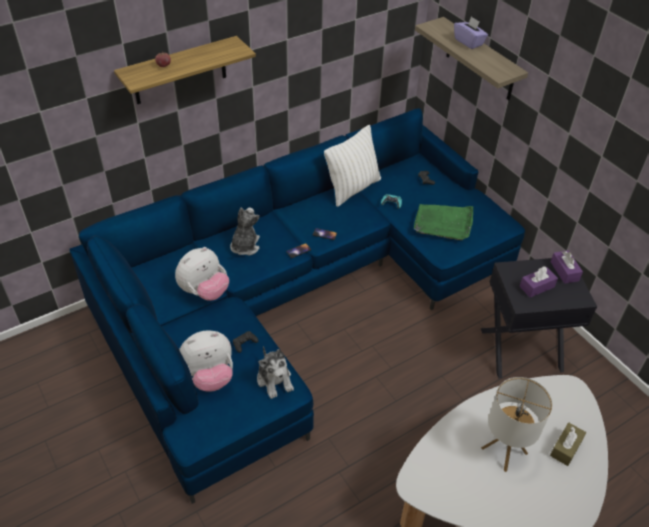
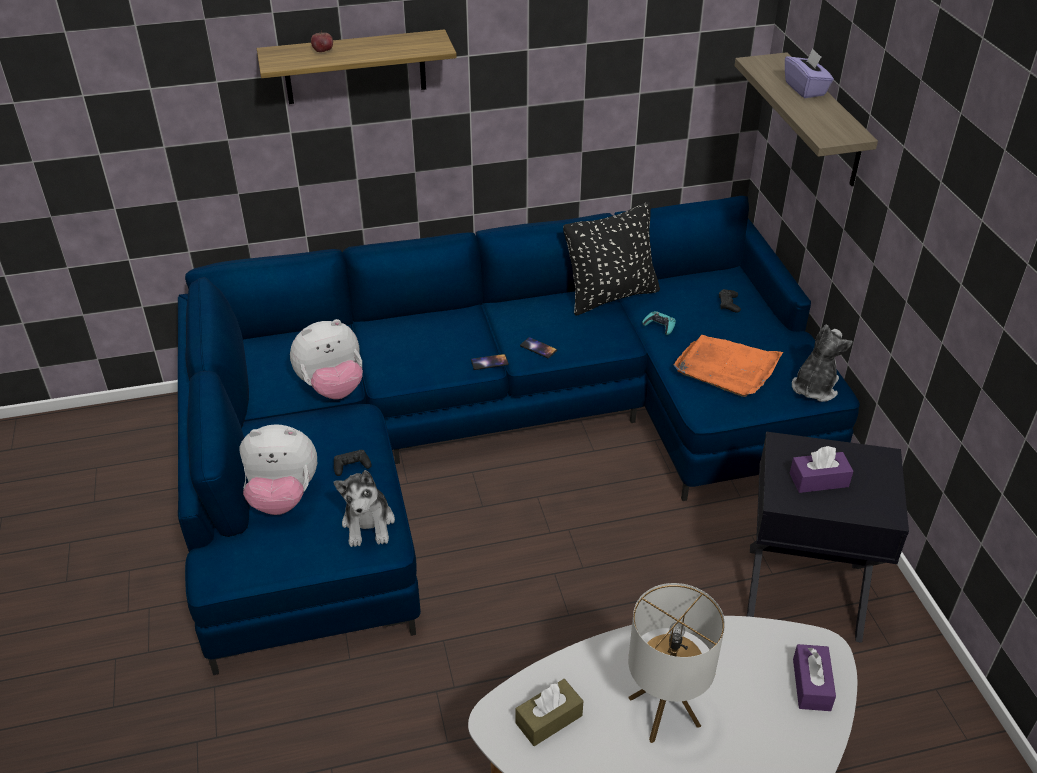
camera: 20 degrees right, 5 degrees down
(245, 246) = (417, 341): plush toy -> plush toy (814, 387)
(352, 188) = (611, 296): white pillow -> black pillow
(443, 223) = (727, 368): green tray -> orange tray
(564, 271) = (877, 468): purple tissue box -> purple tissue box (811, 684)
(566, 448) = (769, 736): brown tissue box -> brown tissue box (549, 719)

